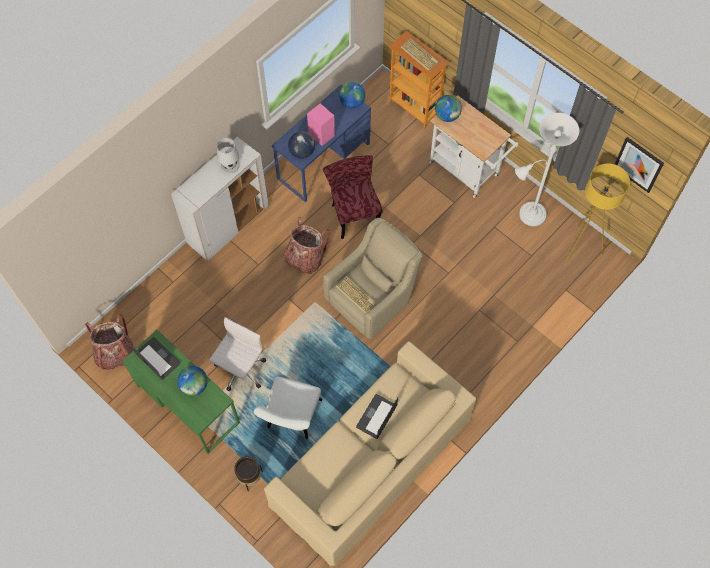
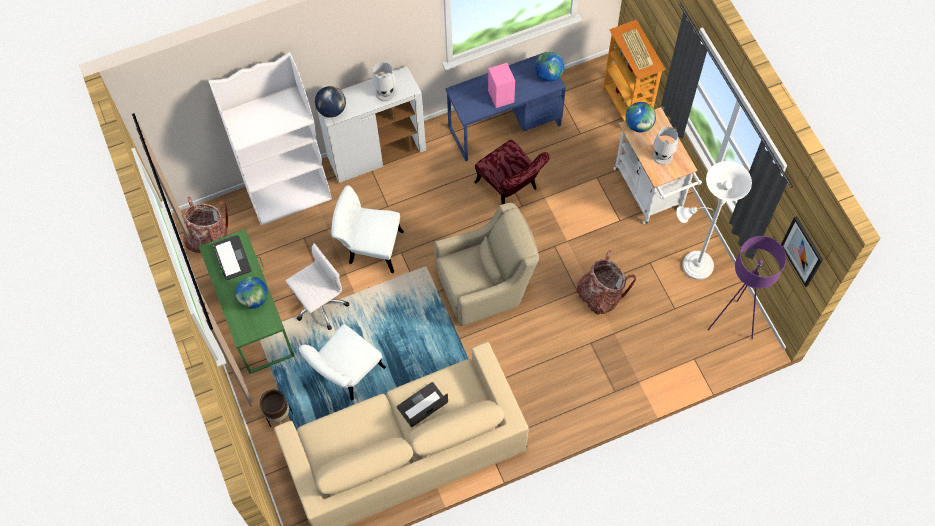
camera: 25 degrees right, 0 degrees up
(168, 287) = (289, 194): none -> white bookcase
(259, 304) = (369, 247): none -> white chair
(302, 152) = (472, 107): globe -> globe (332, 110)
(305, 258) = (438, 218): backpack -> backpack (600, 295)
(354, 211) = (510, 189): red chair -> red chair turned 135 degrees clockwise
(356, 295) = (461, 274): keyboard -> none
(478, 133) = (662, 156): none -> white table lamp
(580, 249) = (731, 323): yellow floor lamp -> purple floor lamp

